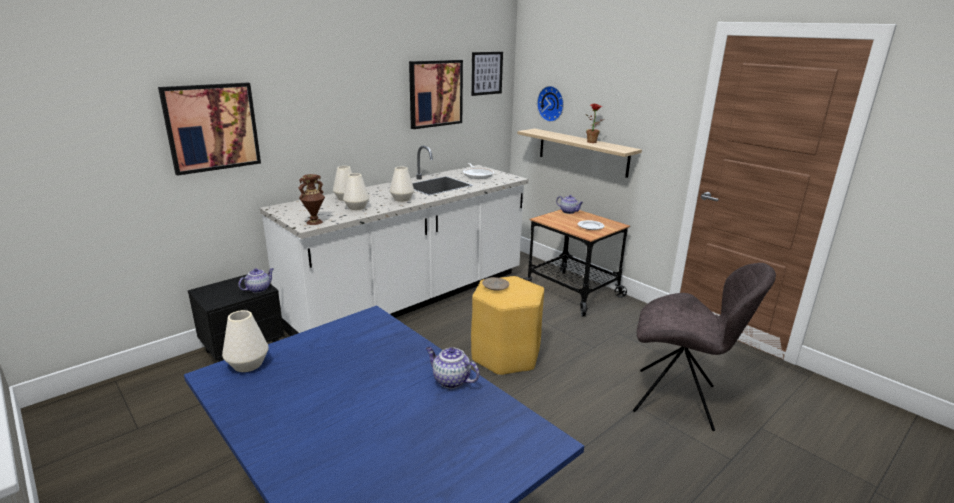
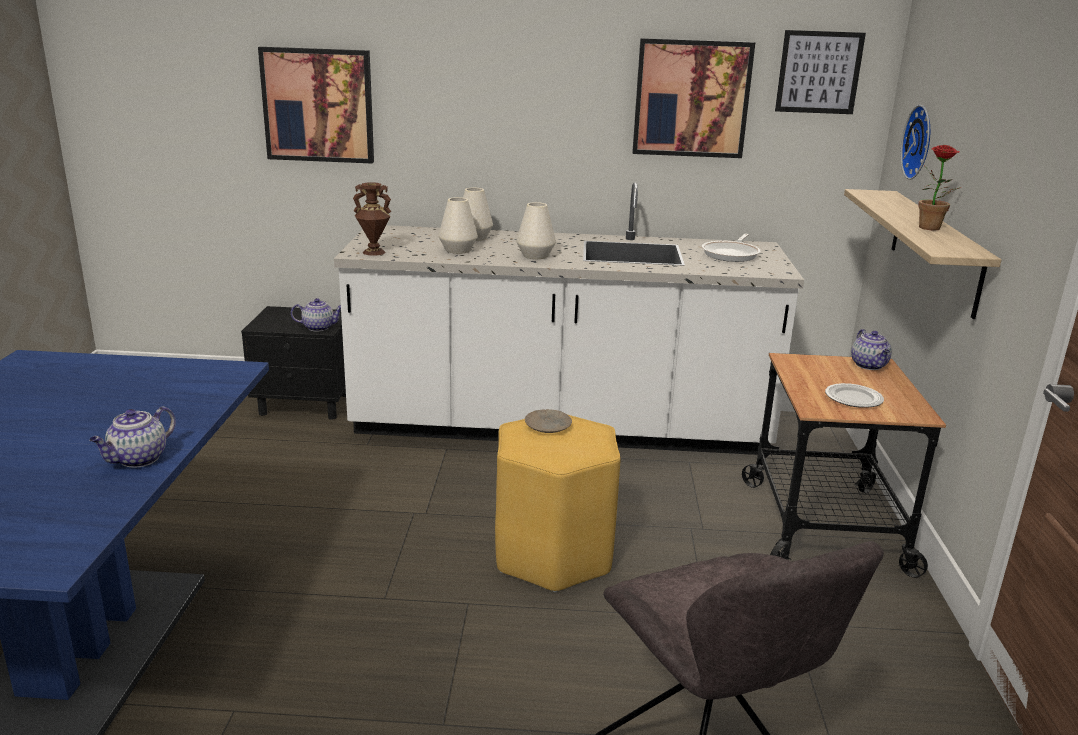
camera: 45 degrees right, 0 degrees up
(248, 364) = (61, 363): white vase -> none
(450, 380) = (138, 459): teapot -> teapot turned 135 degrees counterclockwise

